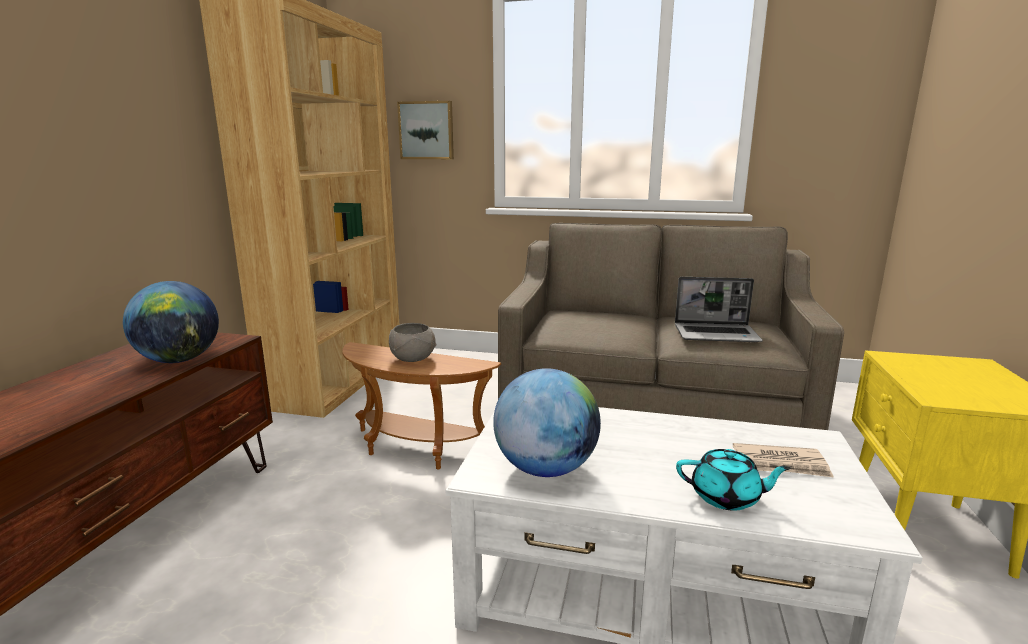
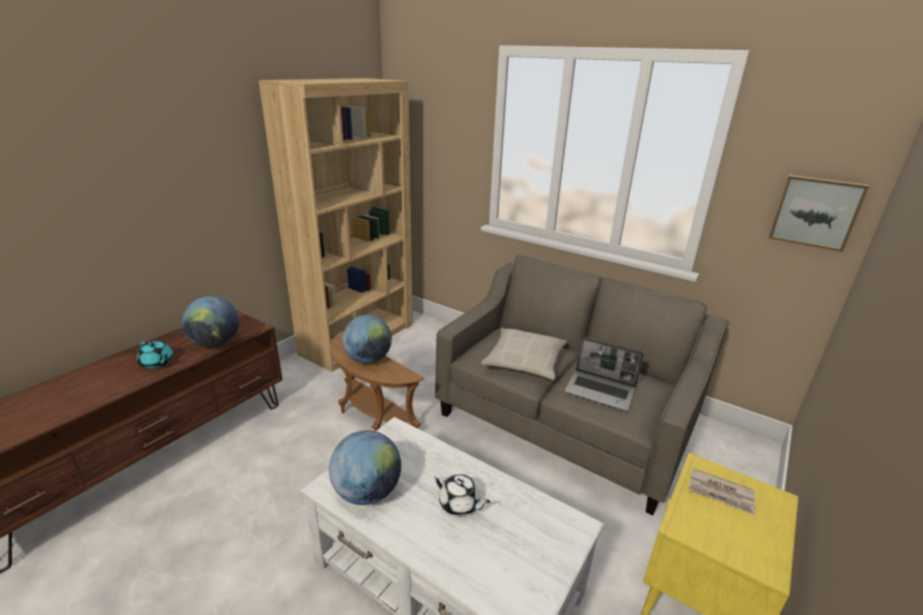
camera: 20 degrees right, 10 degrees up
(412, 359) = (368, 359): grey bowl -> globe
(426, 130) = (444, 156): picture -> picture (816, 212)
(610, 327) = (524, 361): none -> beige pillow
(674, 452) = (460, 504): none -> white teapot
(726, 497) = (456, 556): turquoise teapot -> turquoise teapot (157, 363)
(781, 464) = (523, 540): newspaper -> newspaper (721, 493)

